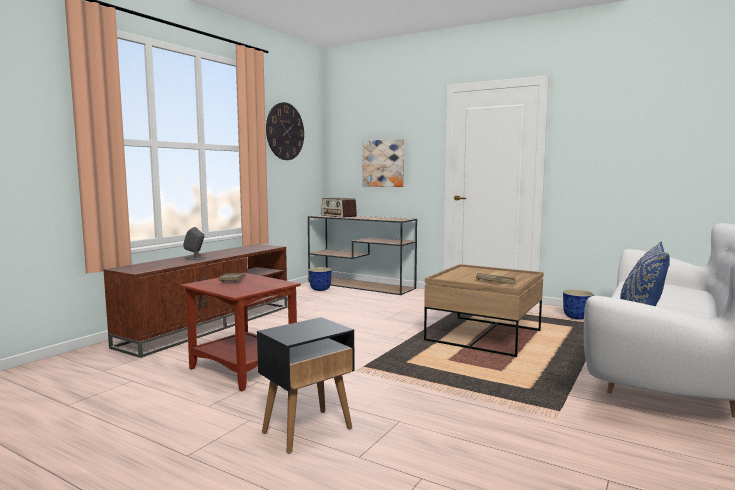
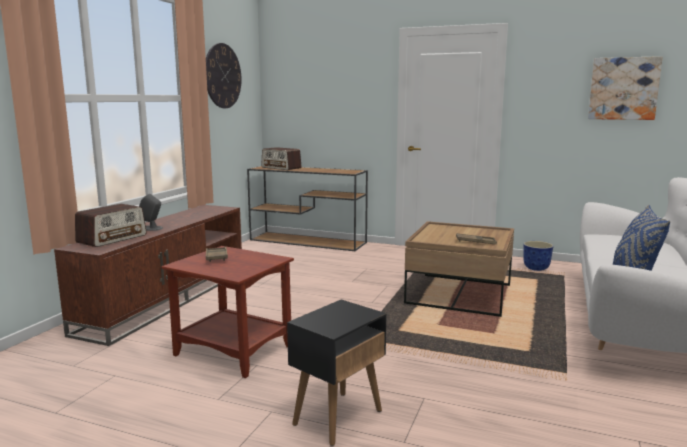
camera: 10 degrees left, 5 degrees up
(156, 264) = (112, 238): none -> radio
(320, 289) = (267, 248): planter -> none
(383, 163) = (329, 110): picture -> picture (623, 88)

